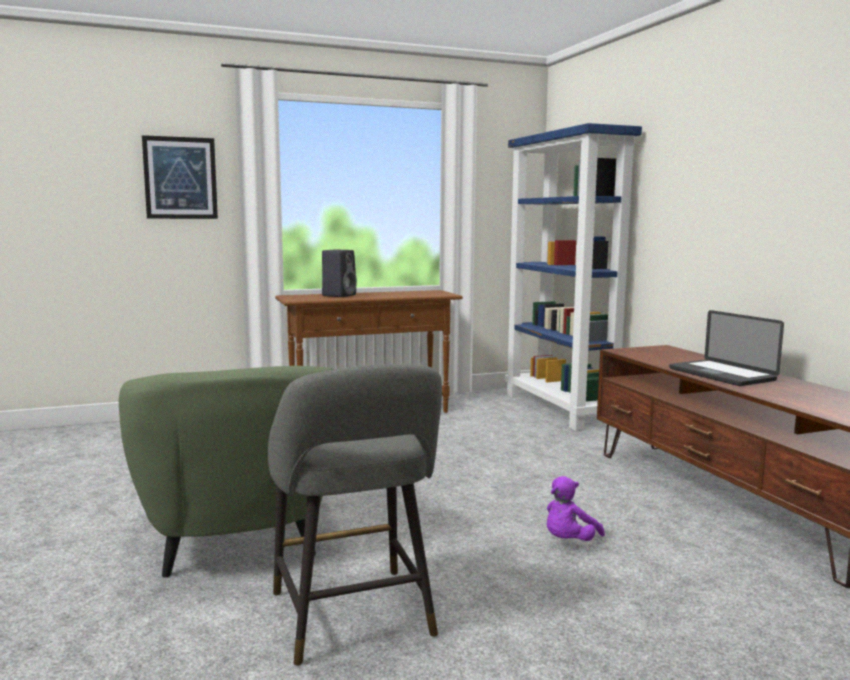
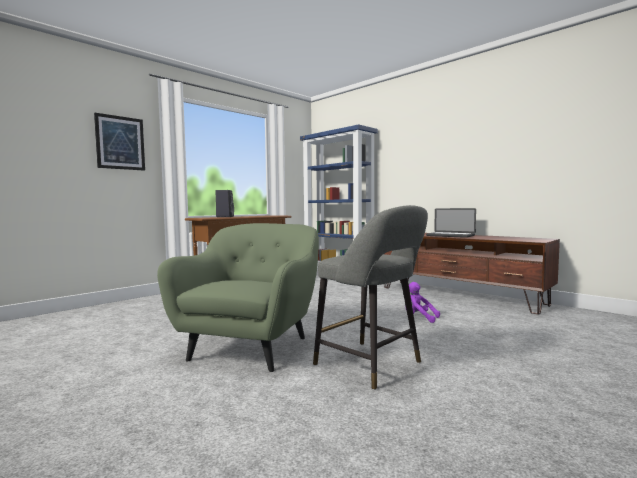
camera: 25 degrees left, 5 degrees down
(237, 538) = (252, 346): green armchair -> green armchair turned 120 degrees counterclockwise
(569, 541) = (419, 318): purple plush toy -> purple plush toy turned 105 degrees clockwise

